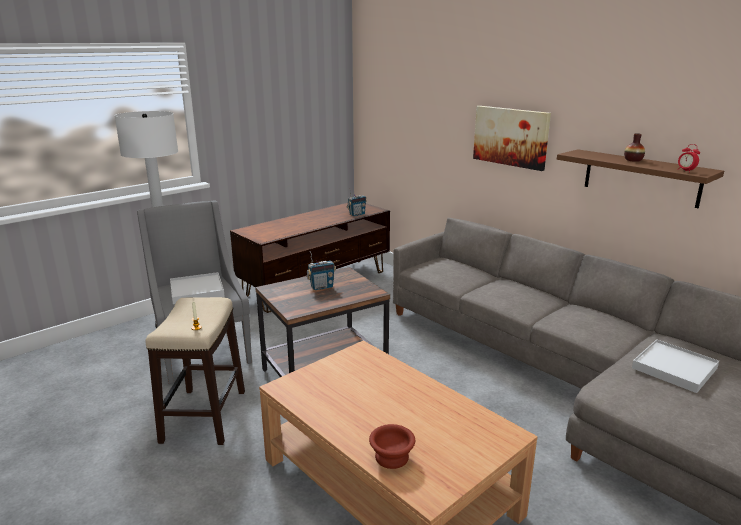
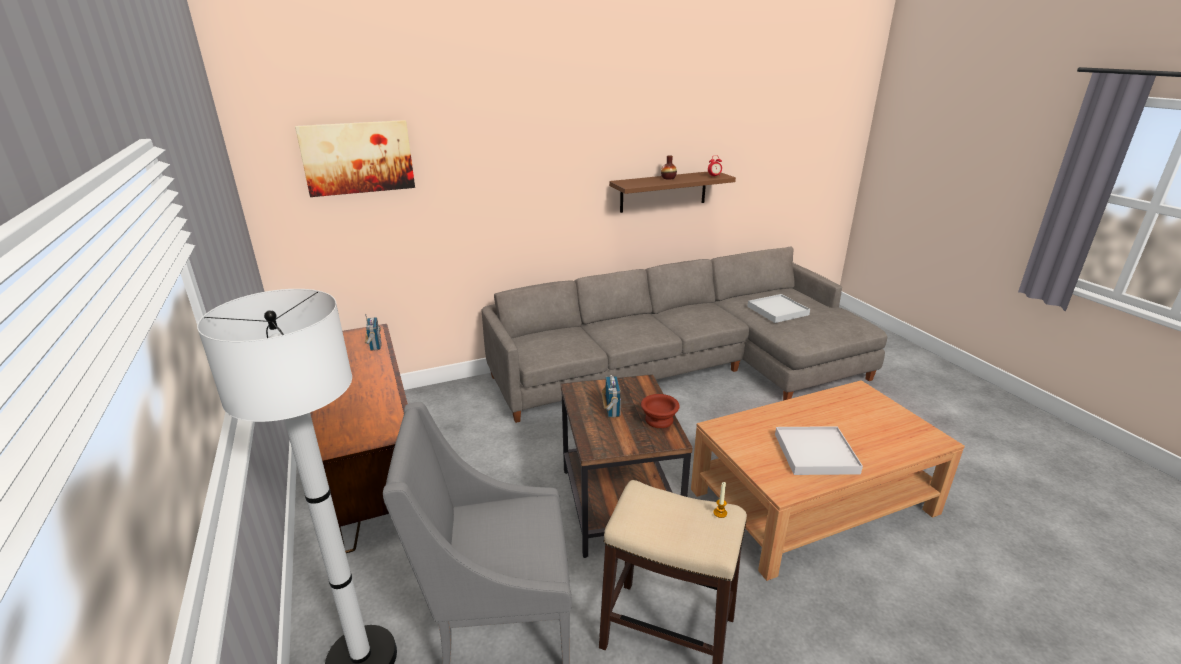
camera: 70 degrees left, 5 degrees up
(196, 291) = (510, 534): white tray -> white tray (815, 453)
(391, 458) = (896, 447): brown bowl -> brown bowl (660, 421)
(511, 136) = (538, 185): picture -> picture (358, 157)

